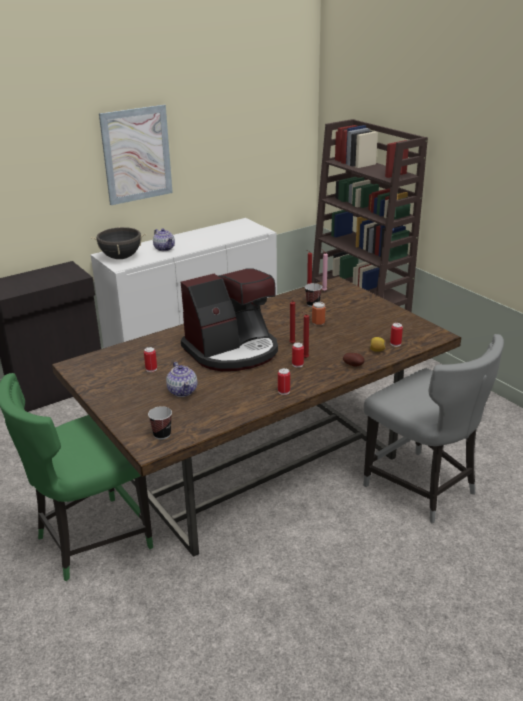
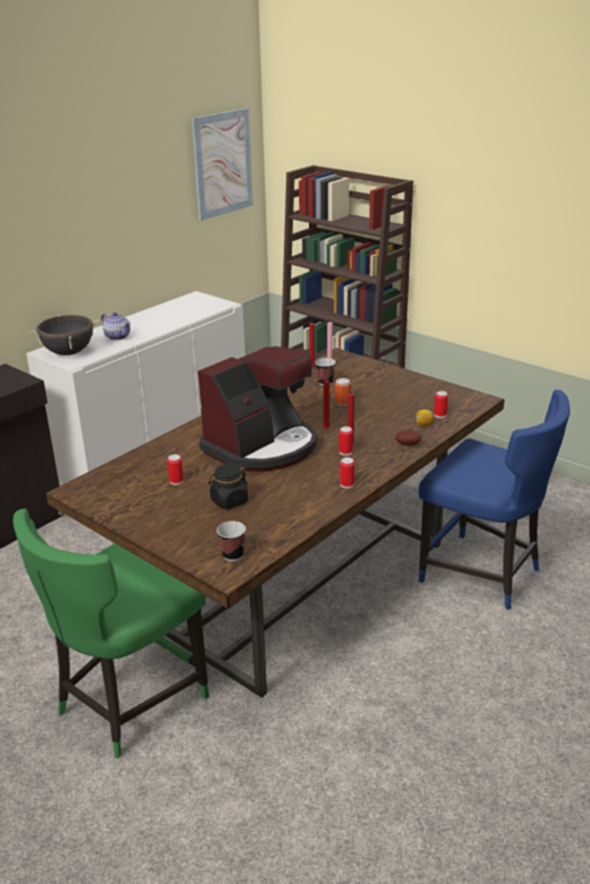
camera: 15 degrees left, 0 degrees up
(136, 154) = (72, 224): picture -> picture (222, 164)
(182, 391) = (229, 501): teapot -> black jar
(422, 488) = (483, 574): grey chair -> blue chair

